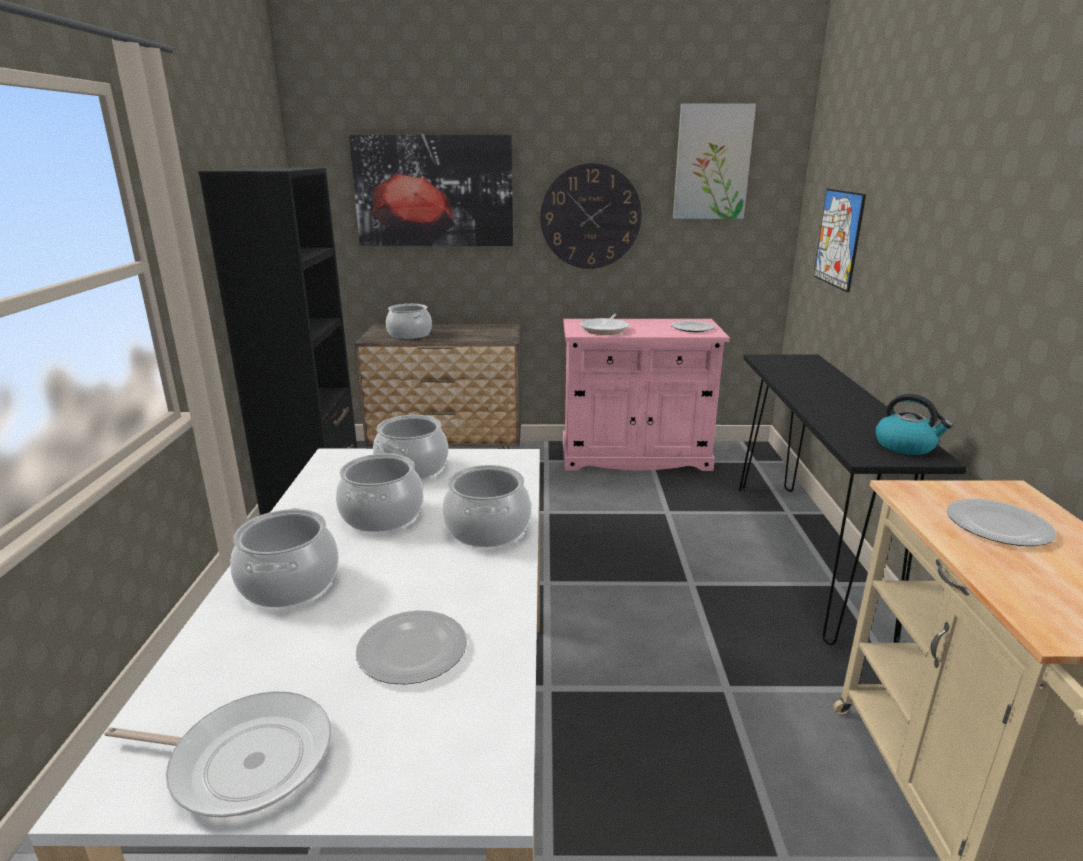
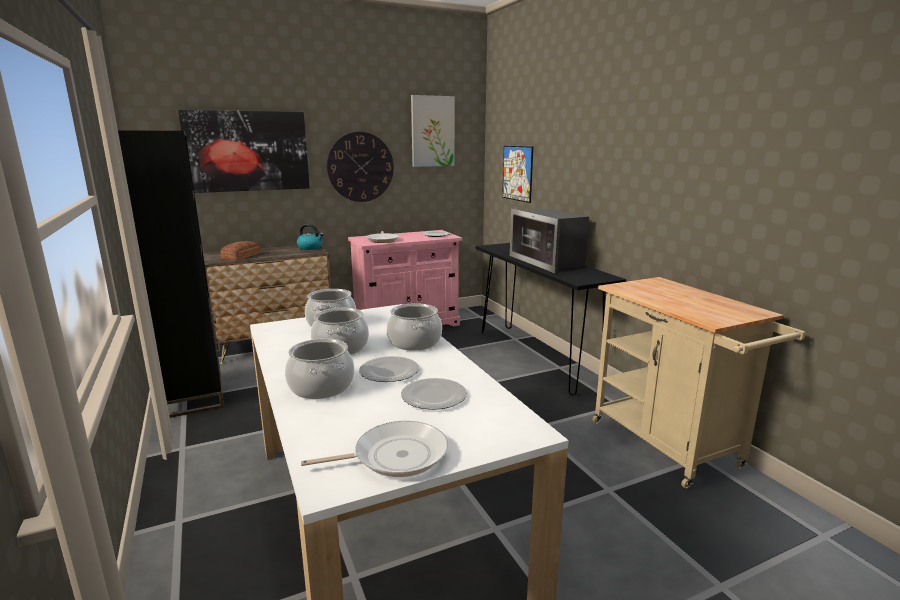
camera: 25 degrees left, 5 degrees down
(410, 334) = (242, 256): cooking pot -> bread
(841, 404) = (548, 262): none -> microwave
(906, 446) = (594, 275): kettle -> kettle (310, 247)
(997, 526) = (663, 293): plate -> plate (388, 372)

